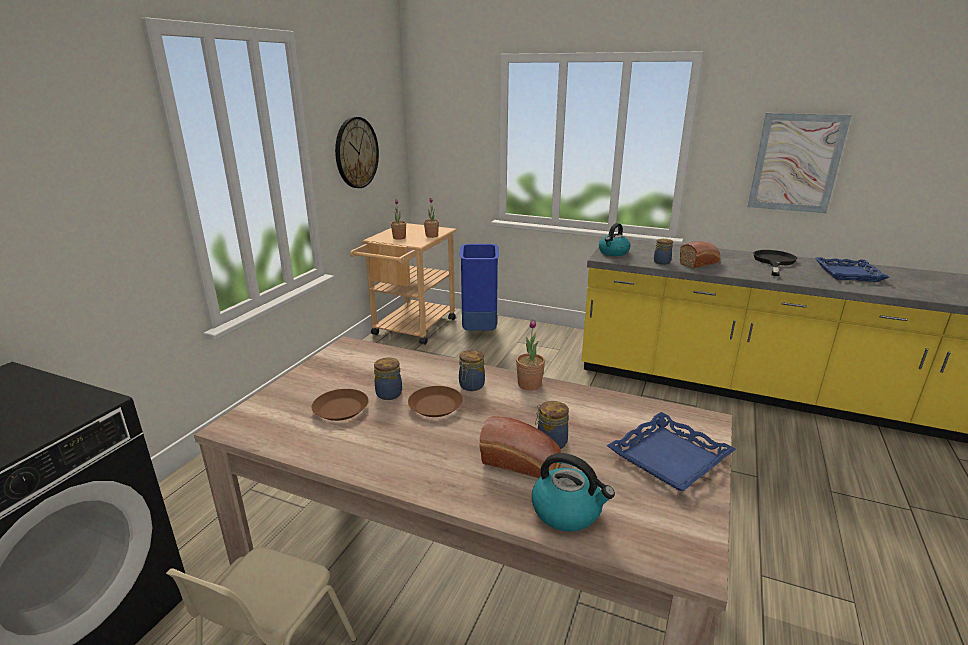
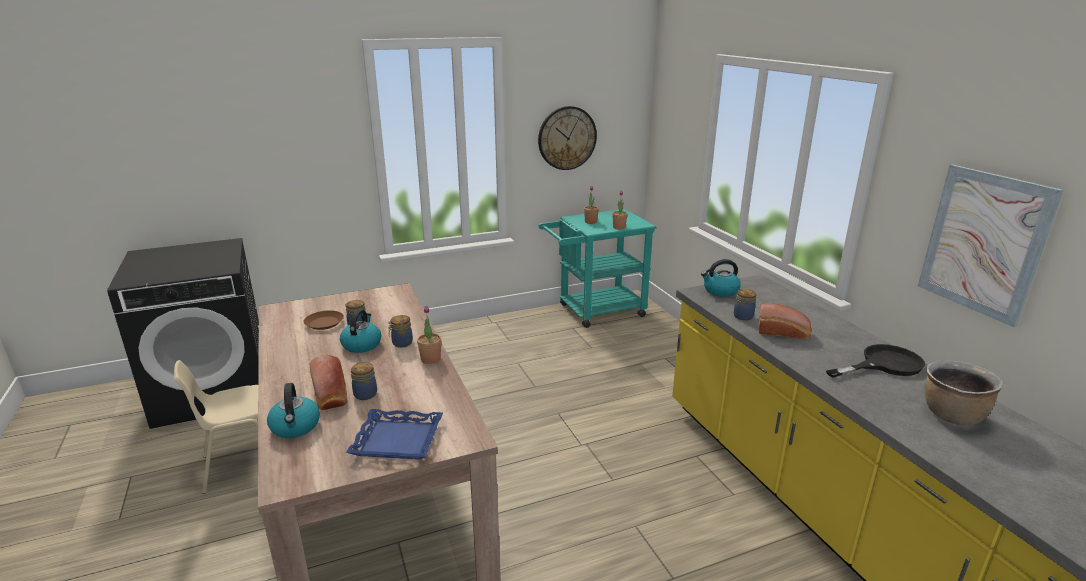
camera: 45 degrees right, 0 degrees up
(411, 330) = (595, 311): beige cart -> turquoise cart
(435, 406) = (361, 344): brown plate -> kettle
(479, 331) = (647, 334): blue trash can -> none
(849, 273) = (951, 415): blue tray -> brown cooking pot

